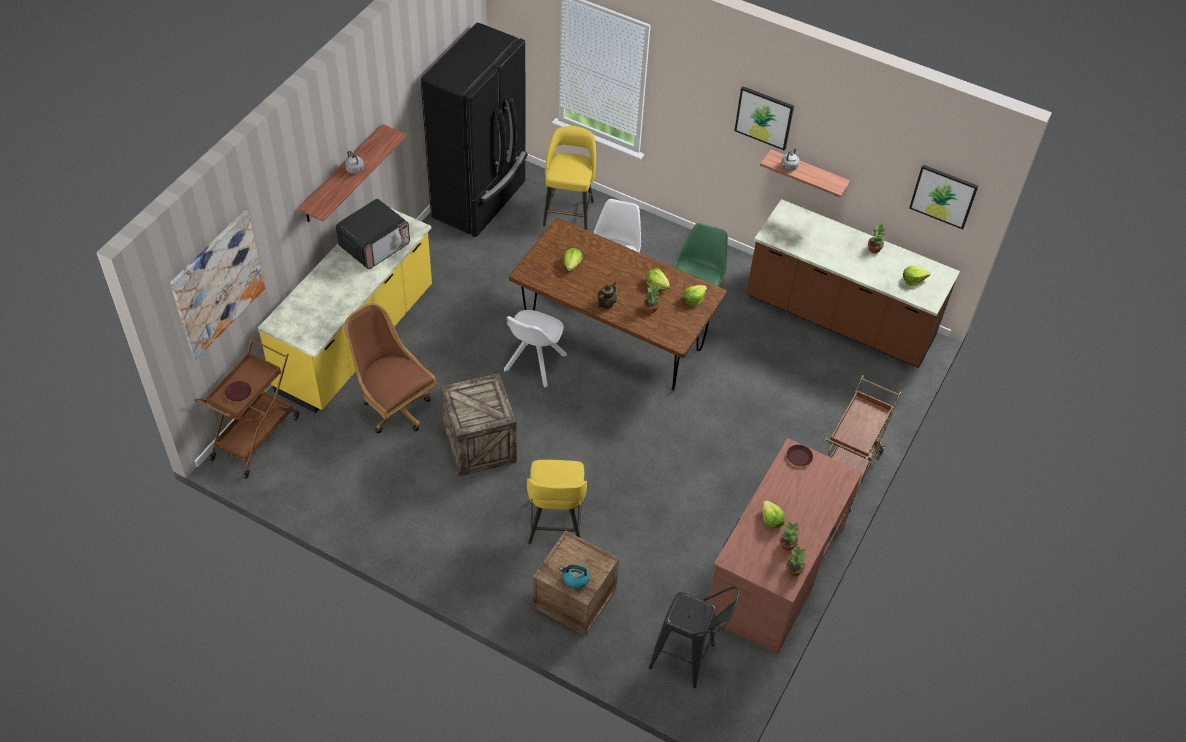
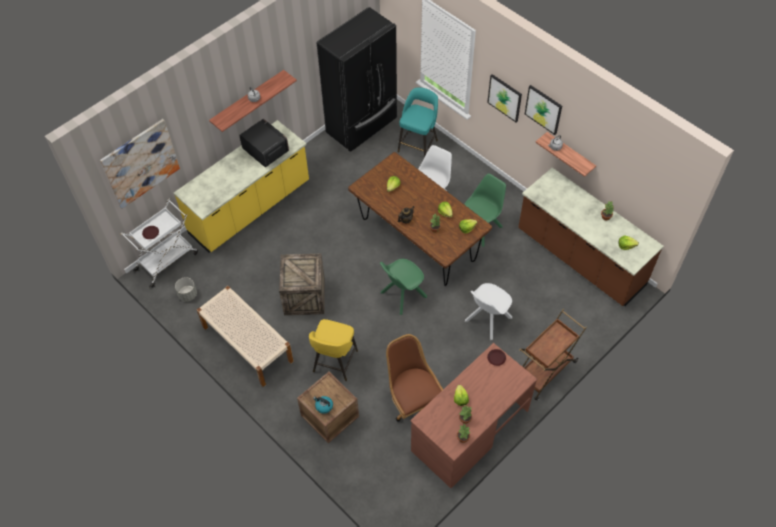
camera: 20 degrees right, 5 degrees up
(256, 438) = (167, 262): brown cart -> white cart
(304, 478) = (187, 295): none -> grey planter
(375, 245) = (265, 150): microwave -> microwave turned 105 degrees counterclockwise
(393, 406) = (258, 258): brown office chair -> brown office chair (412, 401)
(419, 527) = (247, 344): none -> beige bench
(534, 363) = (358, 248): white chair -> white chair (487, 320)
(569, 212) = (418, 145): yellow stool -> turquoise stool
(618, 414) = (402, 295): none -> green chair
(688, 659) = (390, 476): black stool -> none
(943, 196) = (655, 191): picture -> picture (505, 97)

